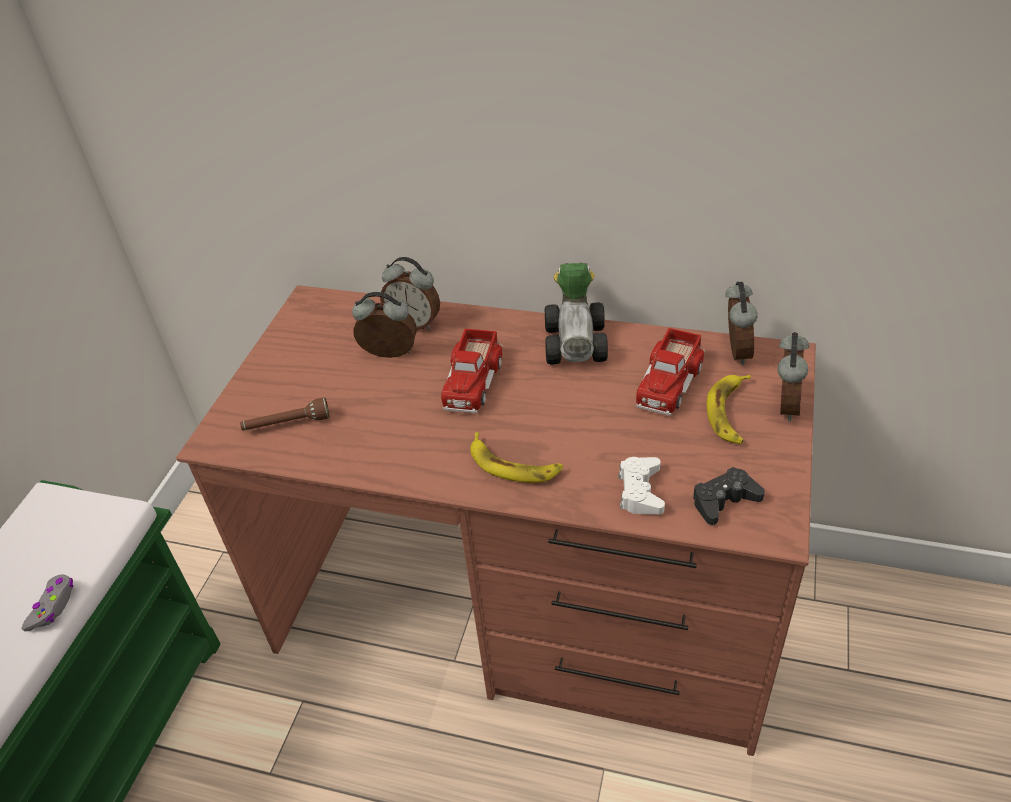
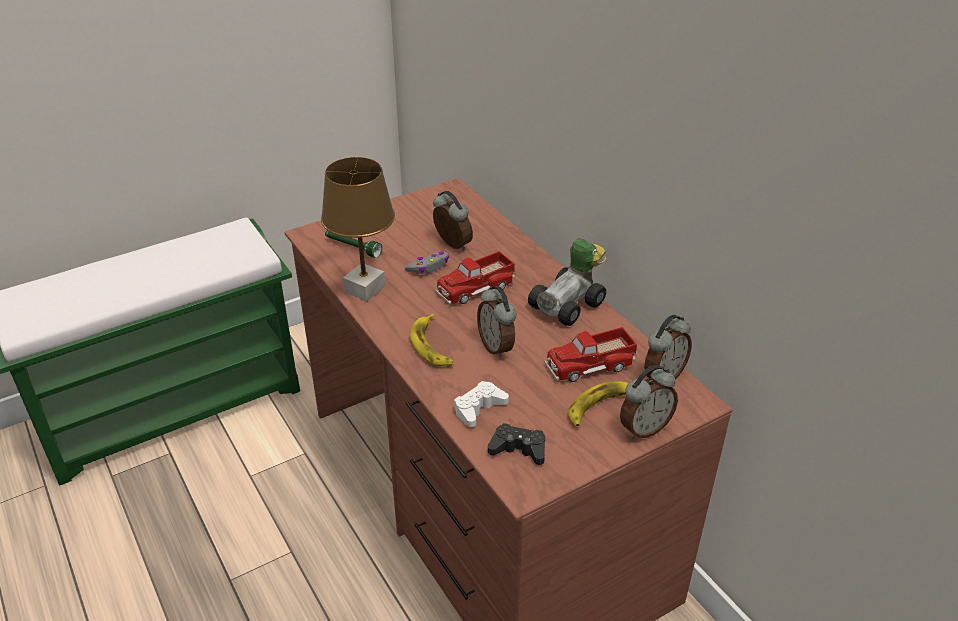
camera: 40 degrees right, 5 degrees down
(53, 606) = (185, 279): grey game controller -> grey game controller (429, 267)
(287, 424) = (352, 248): brown flashlight -> green flashlight
(364, 457) = (365, 289): none -> brown table lamp
(415, 323) = (490, 236): alarm clock -> alarm clock (497, 347)

